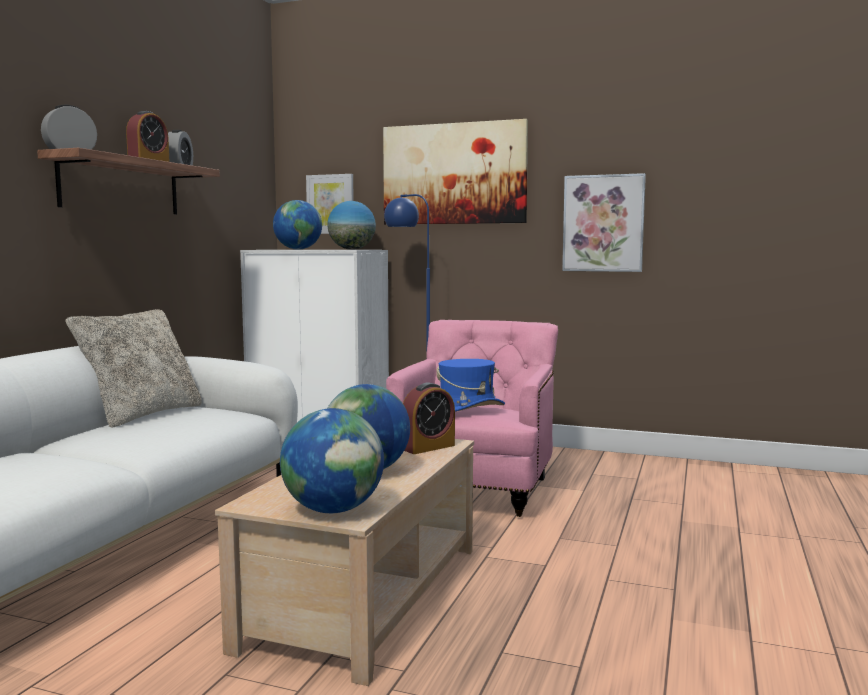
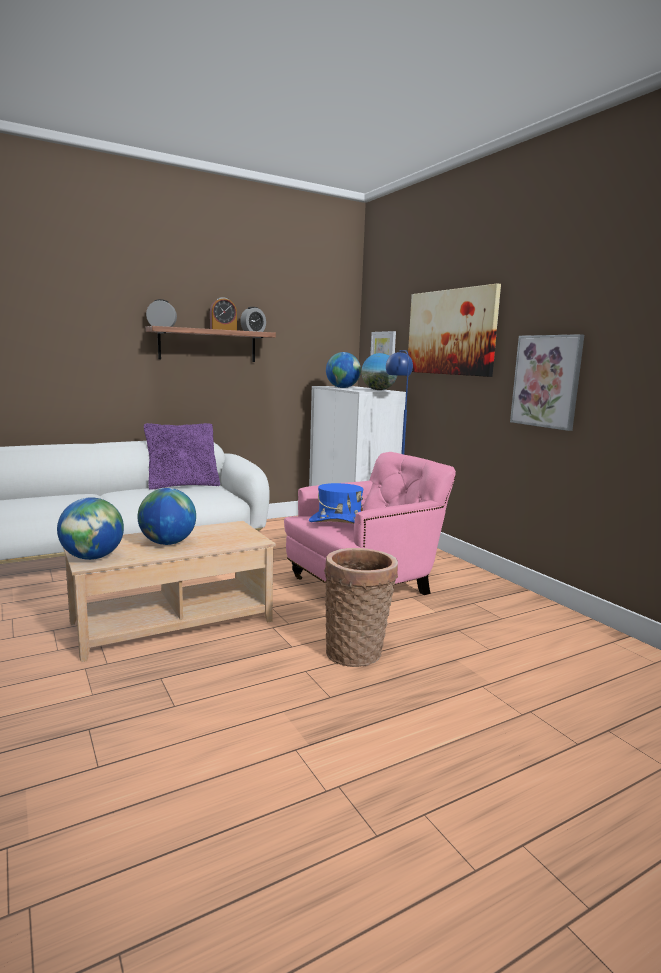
camera: 40 degrees right, 5 degrees up
(142, 413) = (183, 485): beige pillow -> purple pillow
(428, 447) = (237, 540): alarm clock -> none
(606, 545) = (357, 652): none -> basket

